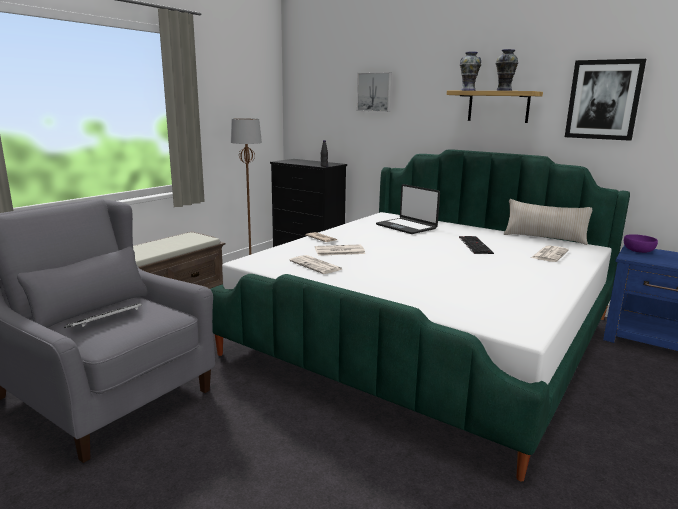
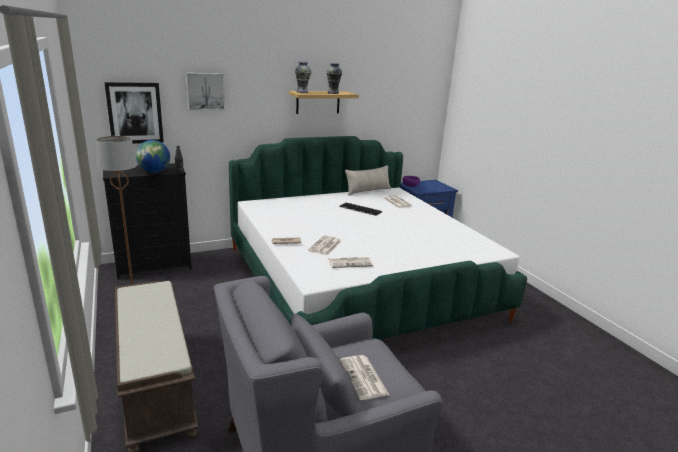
camera: 60 degrees left, 5 degrees up
(105, 321) = (364, 378): keyboard -> newspaper
(309, 164) = (154, 172): none -> globe
(406, 227) = (294, 209): laptop -> none
(603, 100) = (381, 96): picture -> picture (135, 113)

